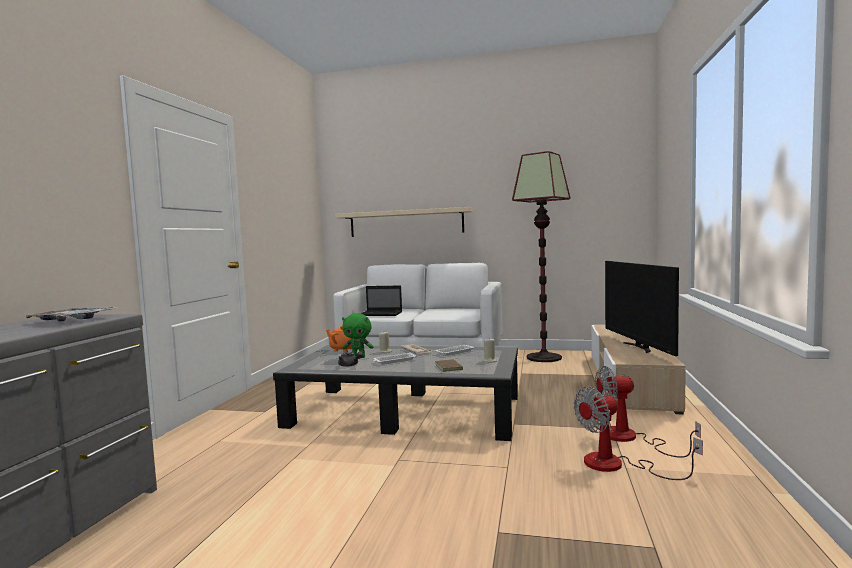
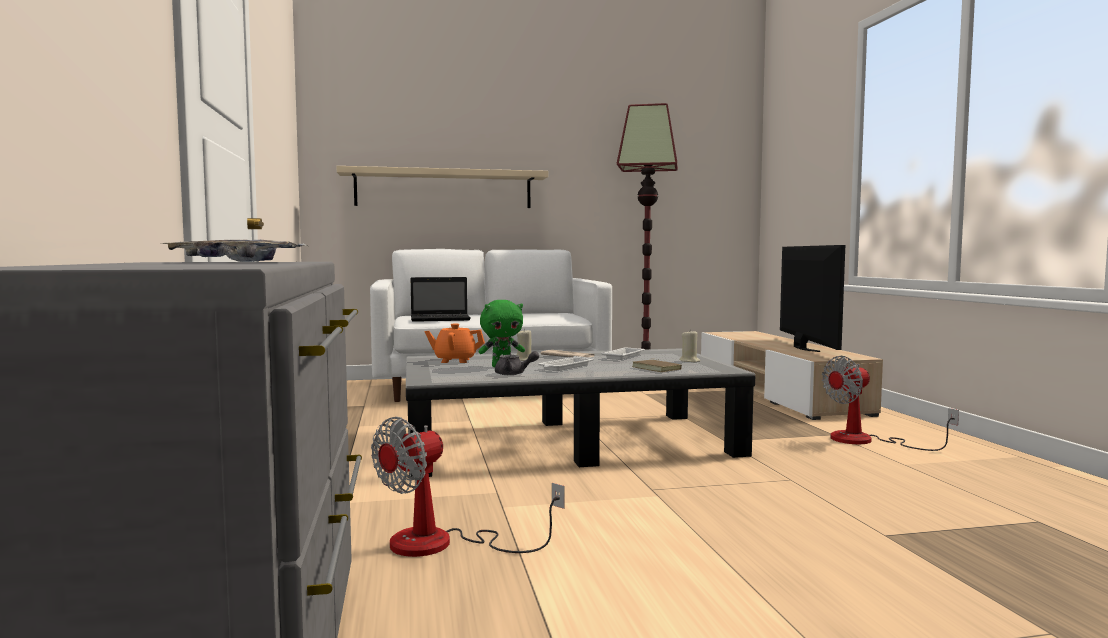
camera: 25 degrees left, 0 degrees up
(617, 465) = (895, 464): fan -> fan (443, 544)
(639, 347) = (803, 348): television -> television turned 150 degrees counterclockwise

